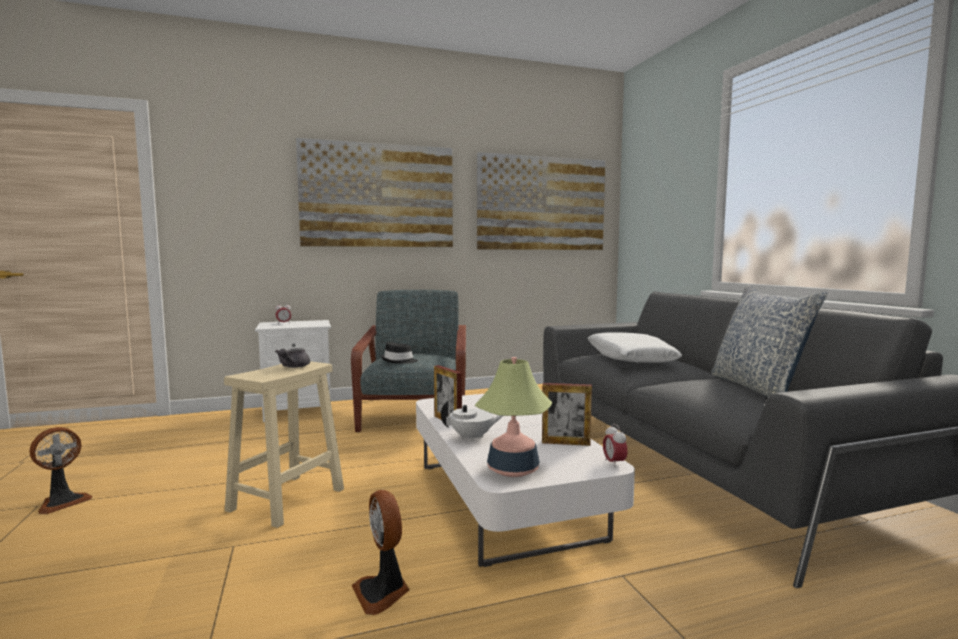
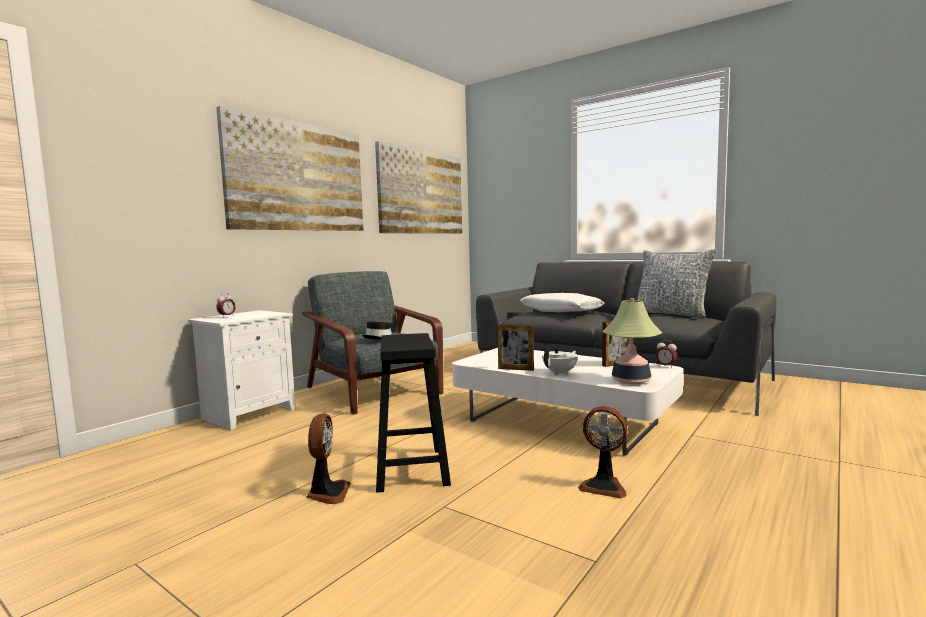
camera: 35 degrees left, 0 degrees up
(62, 502) = (163, 549): fan -> fan (327, 493)
(285, 500) = (412, 469): beige stool -> black stool
(292, 367) = (407, 338): grey teapot -> none

